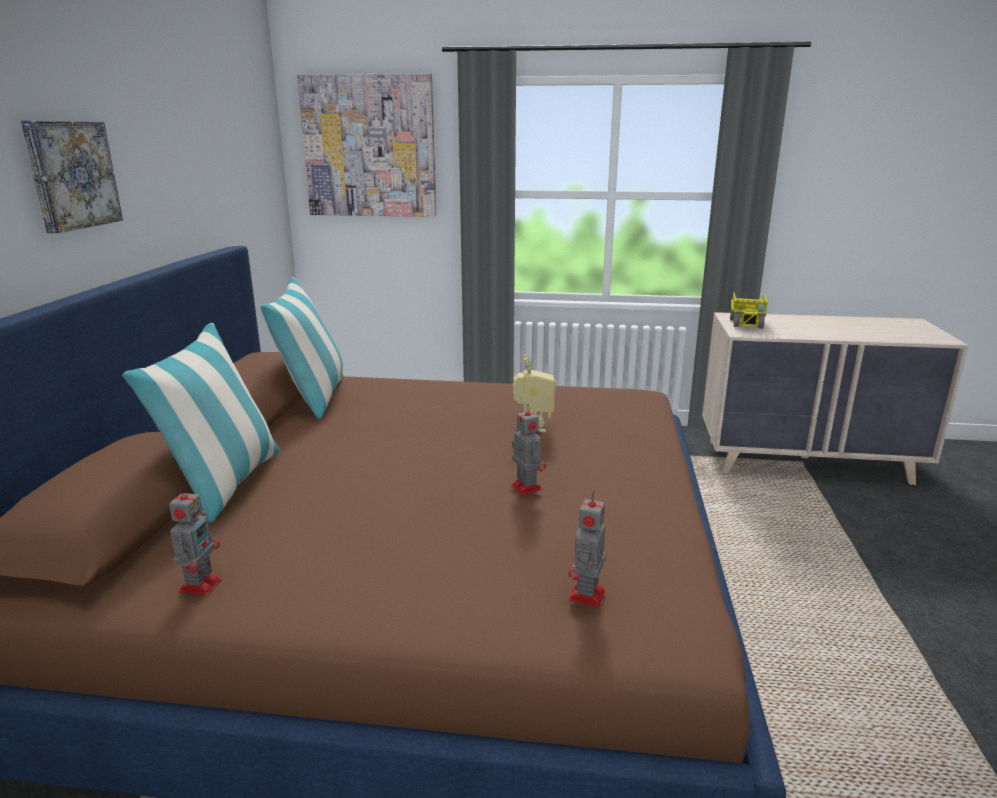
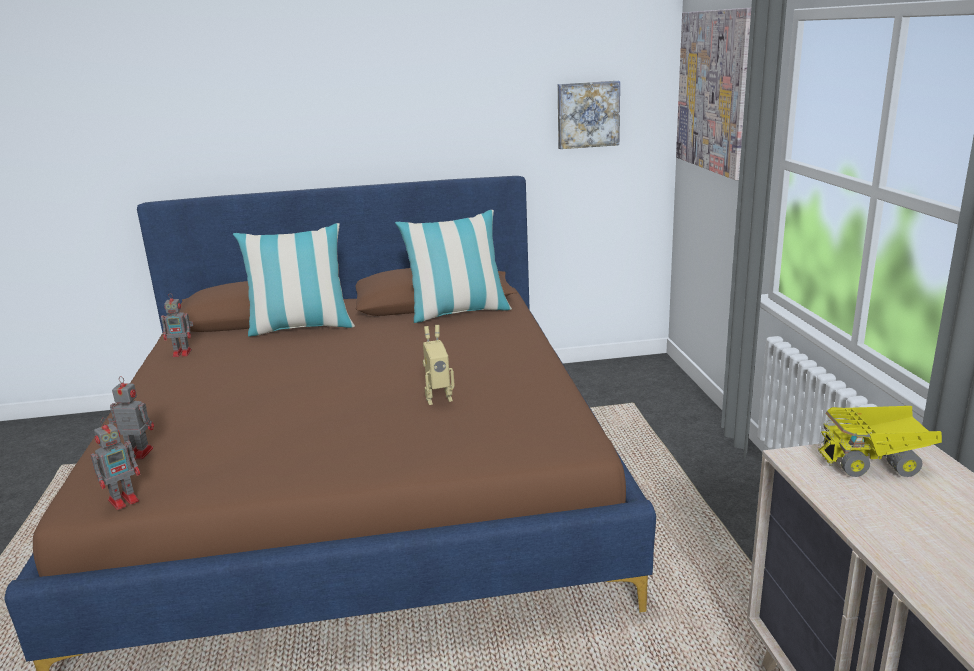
camera: 75 degrees right, 0 degrees up
(70, 175) = (356, 113): picture -> picture (587, 114)
(525, 487) = (304, 411): toy robot -> toy robot (125, 500)

